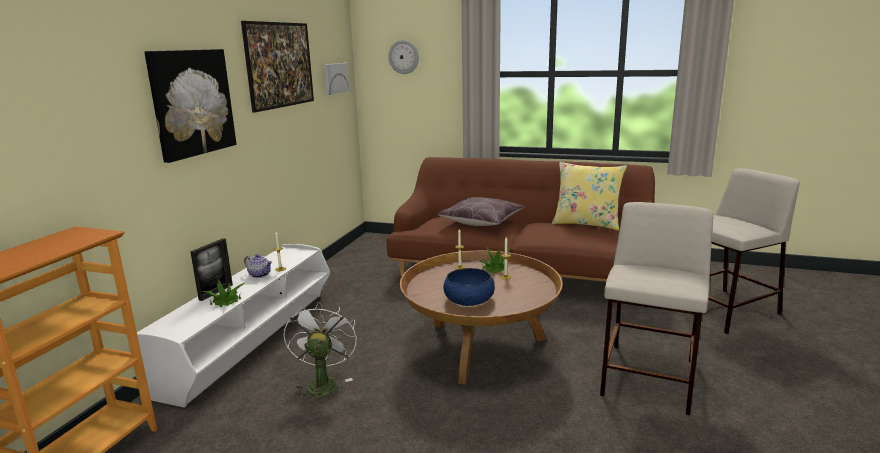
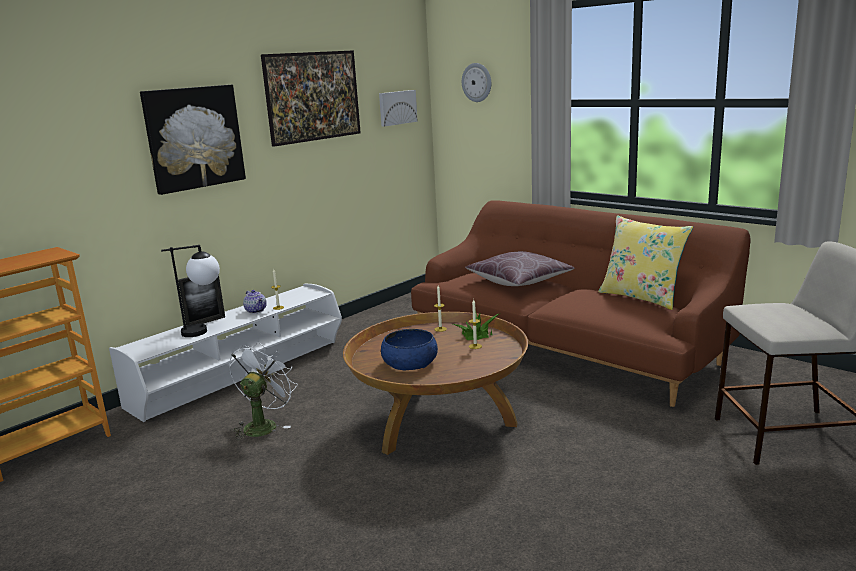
camera: 25 degrees right, 0 degrees up
(225, 300) = (205, 330): potted plant -> table lamp
(648, 378) = (592, 493): beige stool -> none

